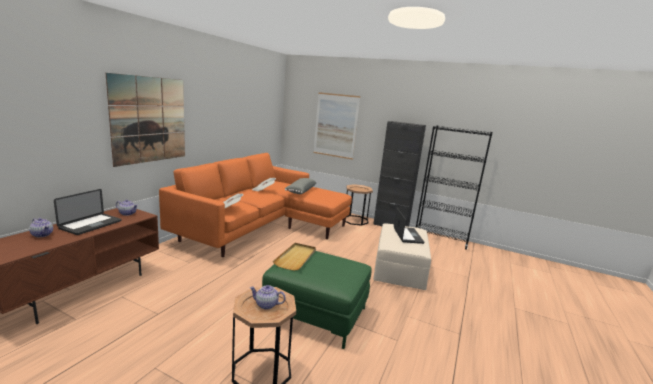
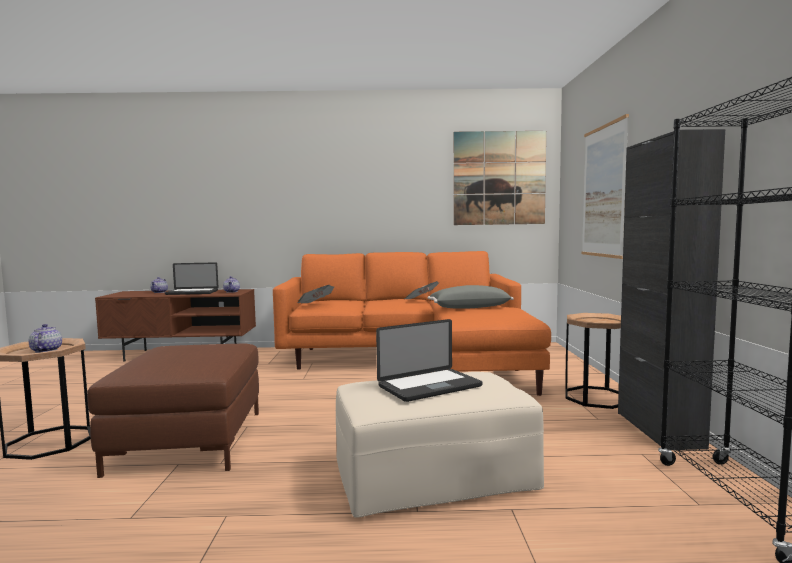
camera: 65 degrees right, 10 degrees down
(149, 120) = (286, 198): picture -> picture (499, 178)
(296, 258) = (200, 345): beige tray -> none
(316, 313) = (190, 441): green ottoman -> brown ottoman

